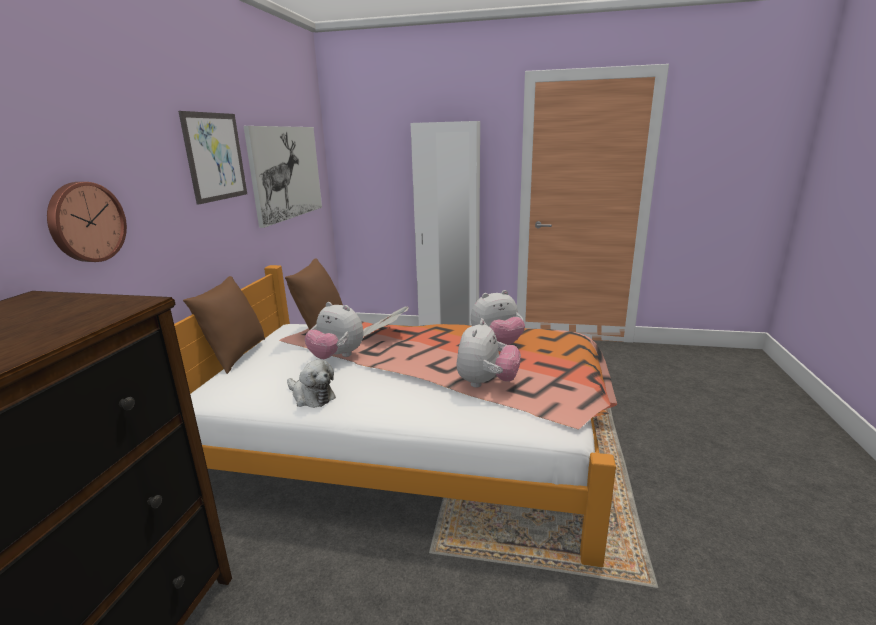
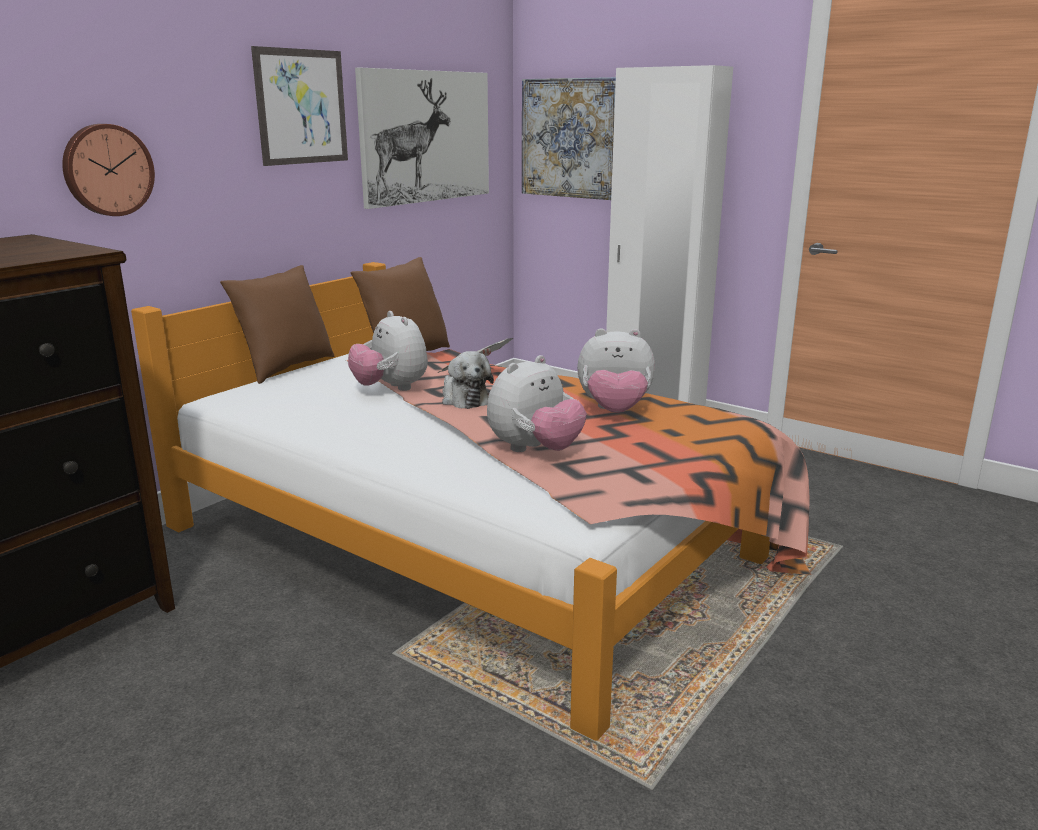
camera: 25 degrees right, 0 degrees up
(311, 396) = (318, 422): plush toy -> plush toy (464, 399)
(371, 168) = (570, 138): none -> picture

